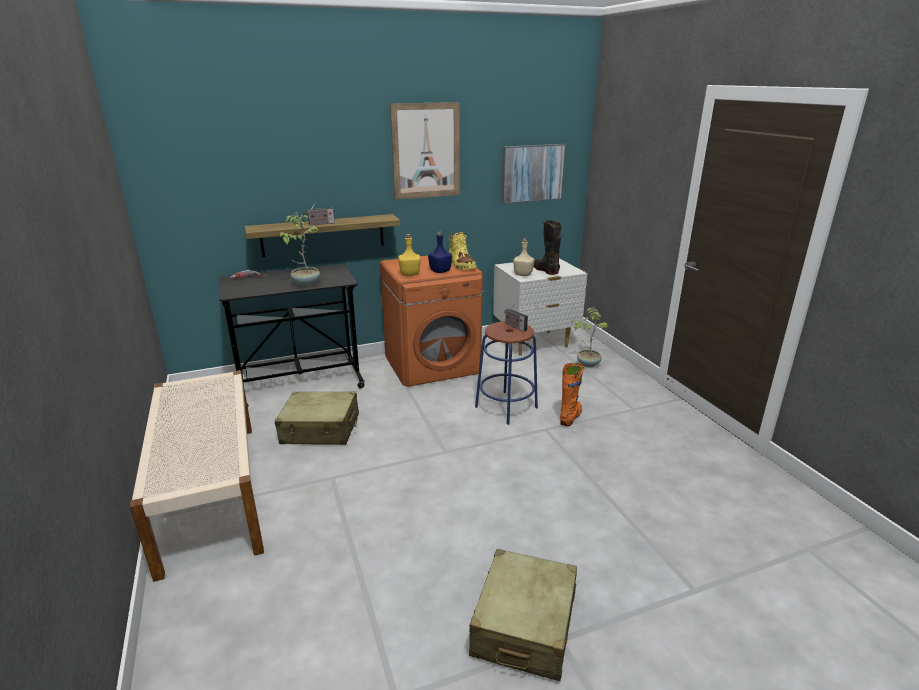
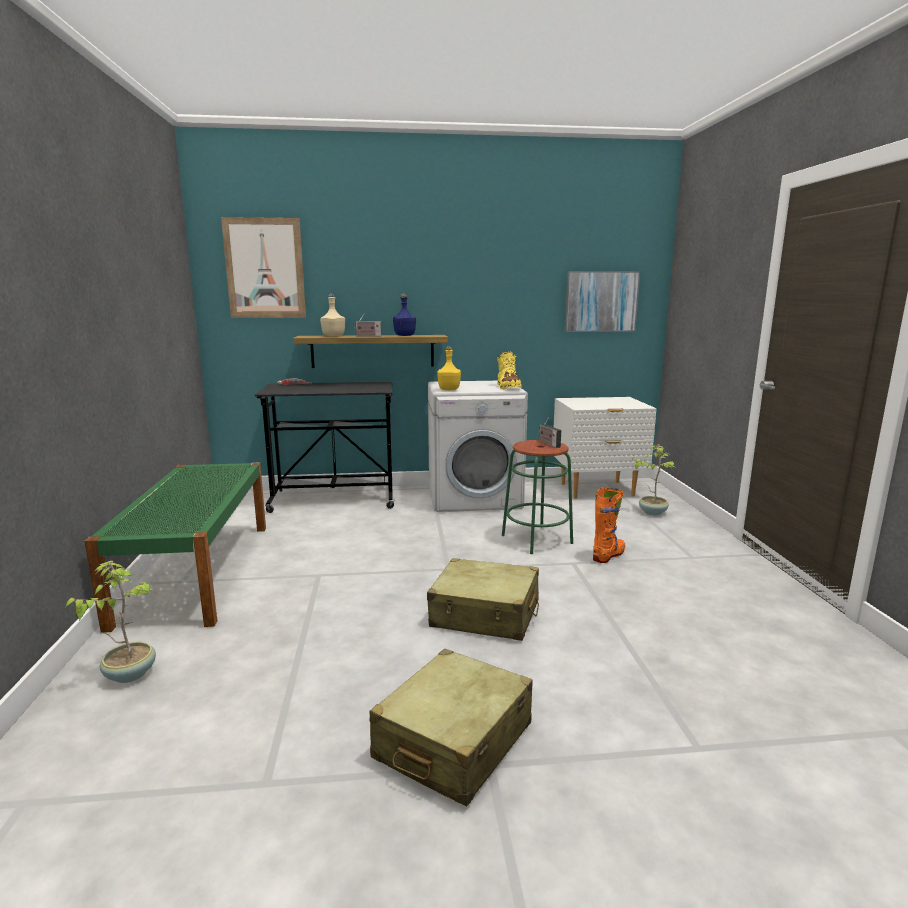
camera: 15 degrees right, 10 degrees down
(210, 492) = (197, 571): beige bench -> green bench
(305, 283) = (341, 390): potted plant -> potted plant (129, 674)
(320, 429) = (330, 536): beige suitcase -> beige suitcase (485, 614)
(426, 151) = (482, 272): picture -> picture (265, 268)
(434, 365) = (476, 497): orange washing machine -> white washing machine
(440, 271) = (482, 389): blue bottle -> blue bottle (404, 335)
(506, 407) = (536, 539): blue stool -> green stool
(522, 274) = (580, 405): beige bottle -> beige bottle (333, 336)
(545, 270) = (608, 404): black boot -> none

